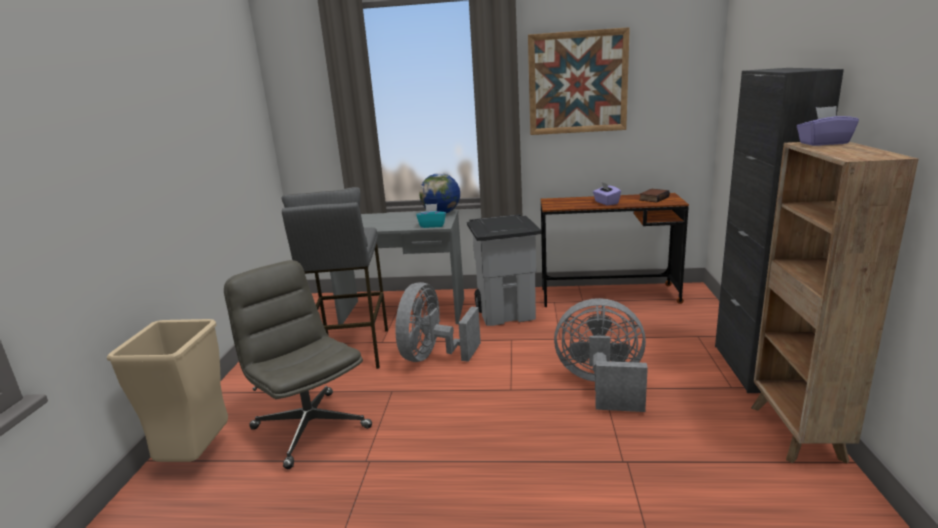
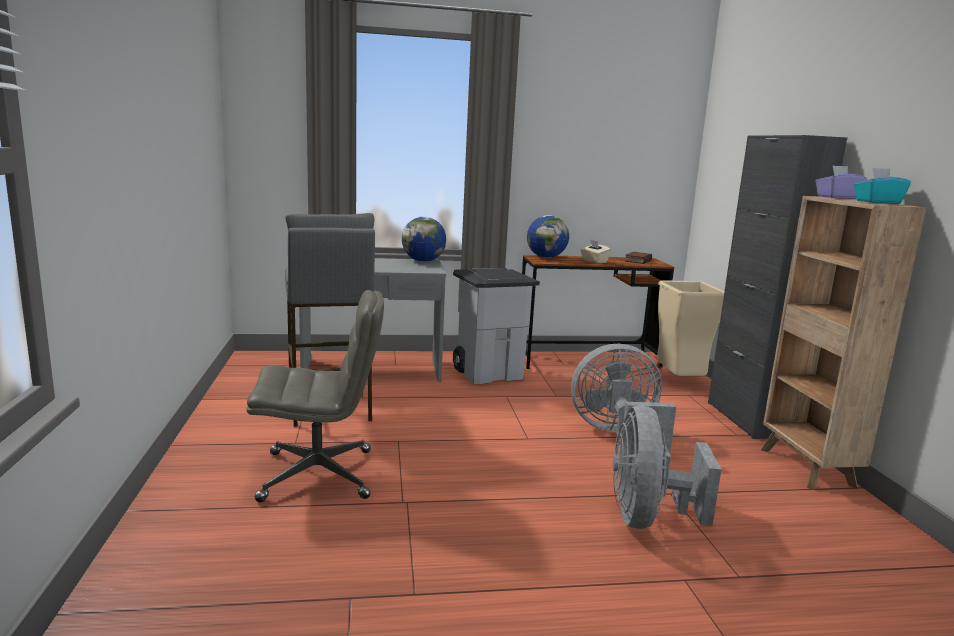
camera: 15 degrees left, 5 degrees down
(197, 458) = (193, 506): beige trash can -> beige trash can (679, 383)
(310, 427) = (319, 474): grey office chair -> grey office chair turned 135 degrees clockwise
(432, 225) = (423, 270): turquoise tissue box -> turquoise tissue box (877, 202)
(433, 356) = (428, 410): grey fan -> grey fan (647, 518)
(560, 201) = (546, 257): none -> globe
(577, 83) = (568, 138): picture -> none
(606, 203) = (594, 261): purple tissue box -> beige tissue box

